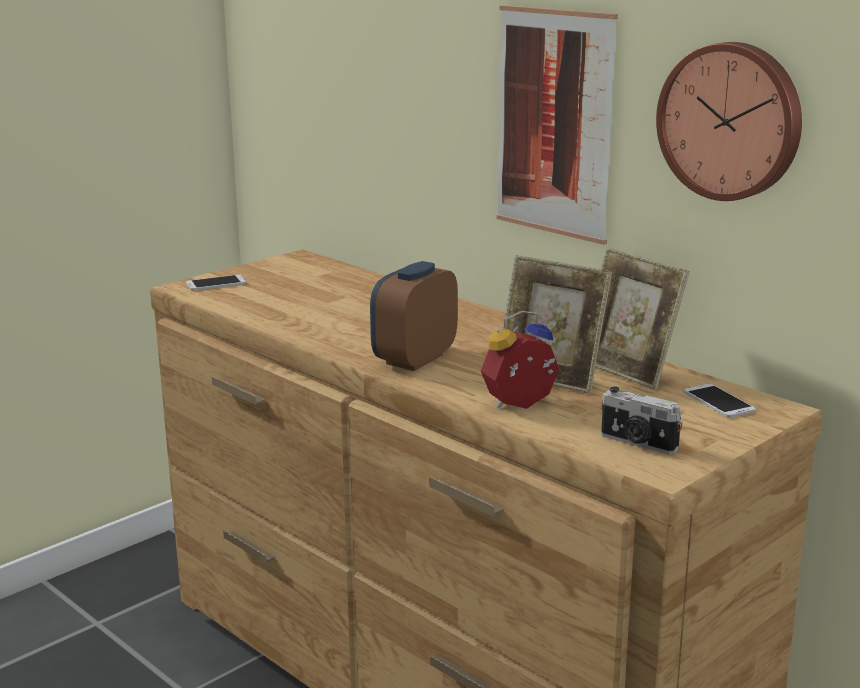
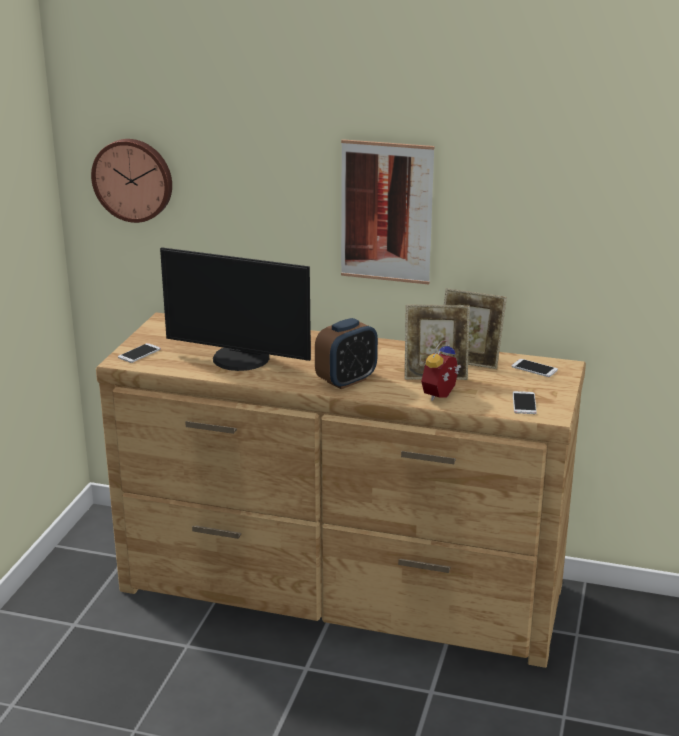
camera: 30 degrees left, 5 degrees up
(317, 311) = (239, 360): none -> monitor
(414, 359) = (346, 380): alarm clock -> alarm clock turned 135 degrees counterclockwise
(638, 443) = (524, 403): camera -> phone
(731, 121) = (517, 206): wall clock -> wall clock (133, 179)

